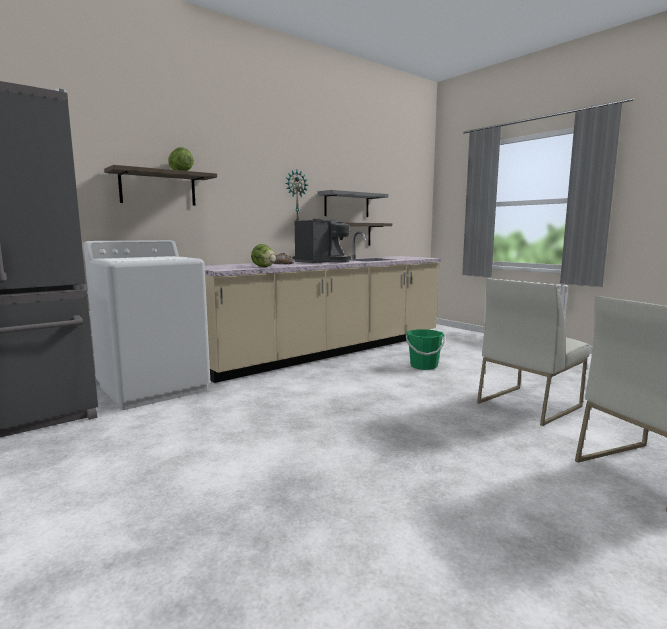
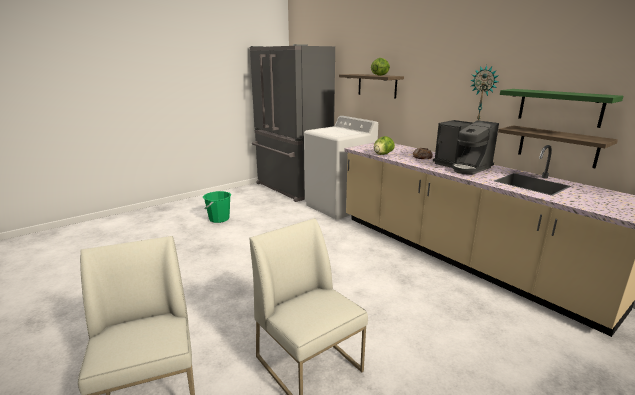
camera: 90 degrees right, 10 degrees up
(347, 205) = (559, 107): grey shelf -> green shelf
(423, 366) = (428, 310): green bucket -> green bucket (219, 219)

